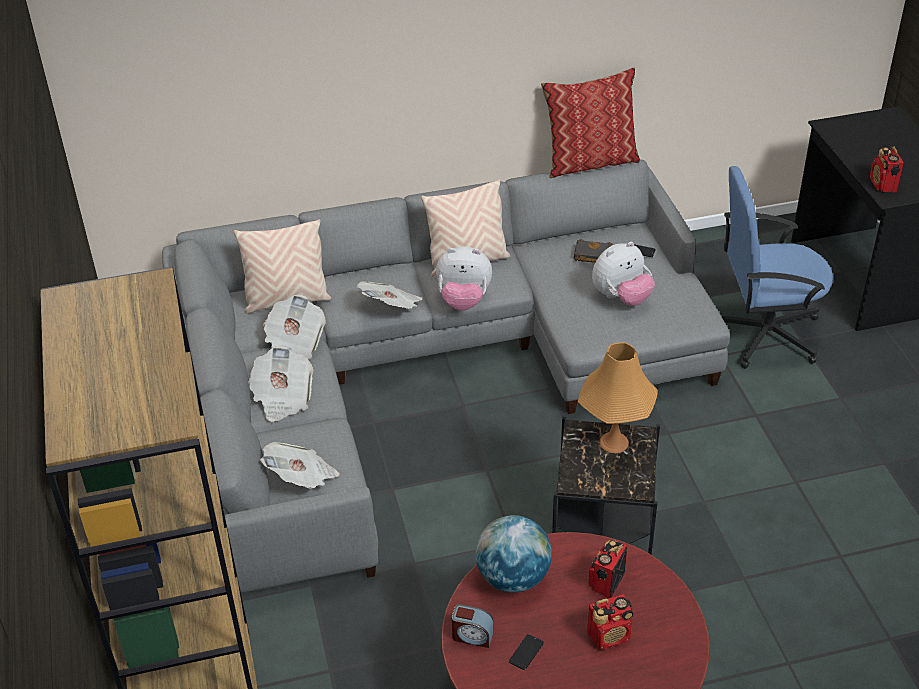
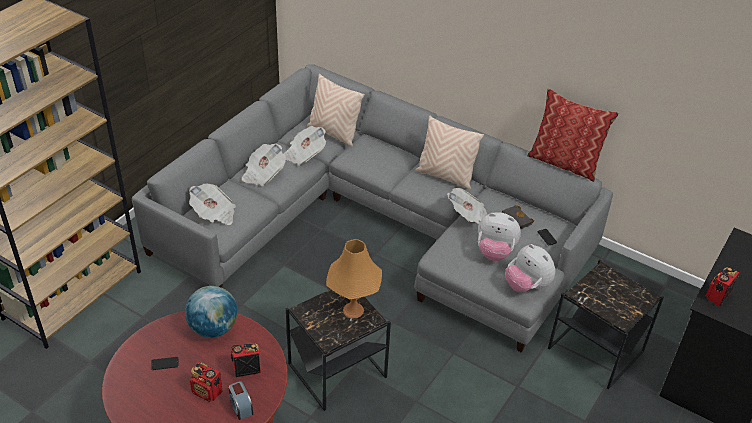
camera: 45 degrees right, 0 degrees up
(392, 308) = (373, 171): newspaper -> newspaper (468, 216)
(464, 301) = (412, 193): plush toy -> plush toy (527, 286)
(472, 636) = (157, 335): alarm clock -> alarm clock (241, 407)
(763, 333) = (595, 349): blue office chair -> black side table

